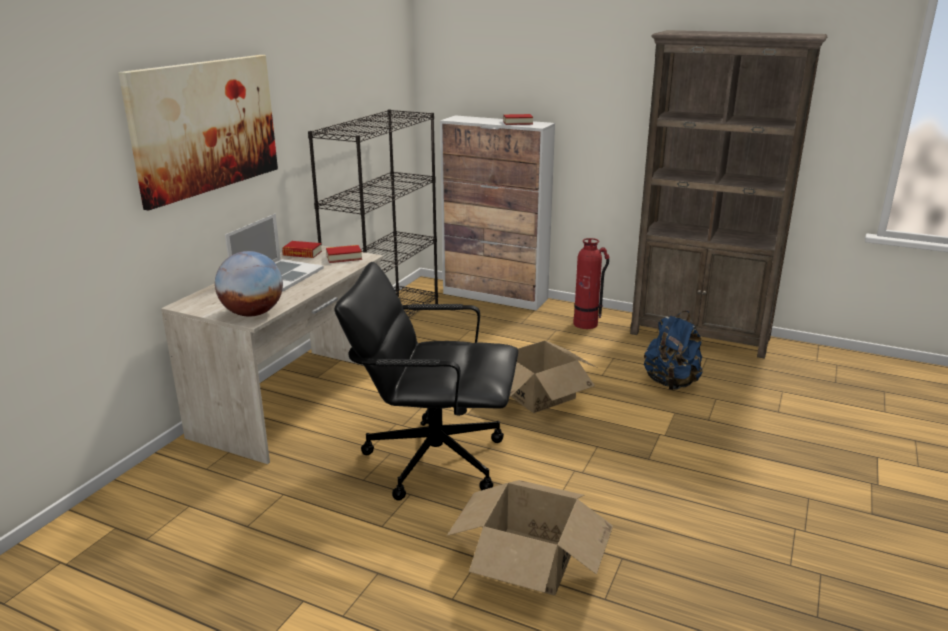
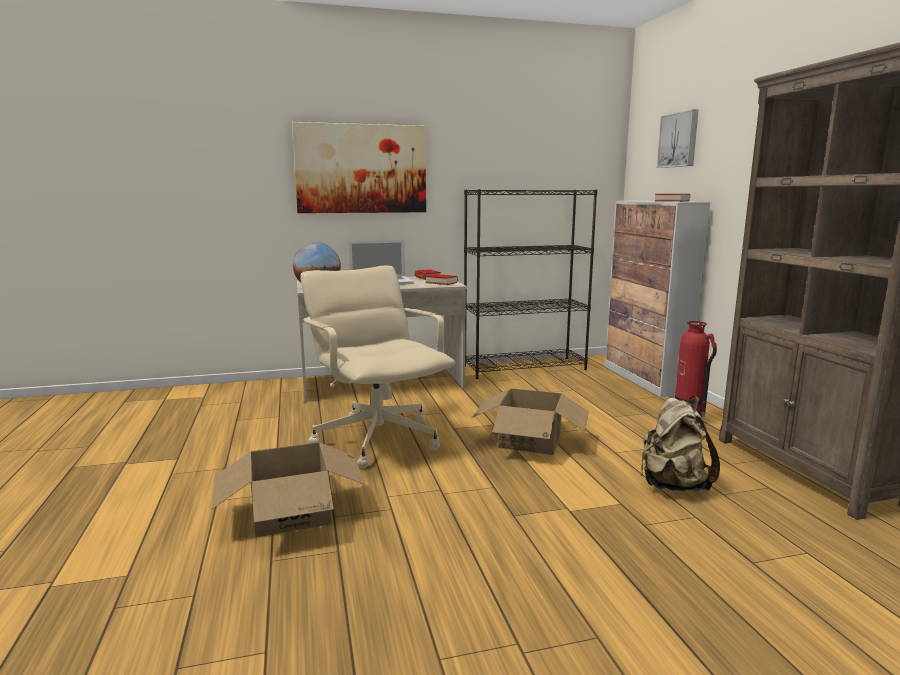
camera: 50 degrees right, 10 degrees down
(434, 458) = (378, 438): black office chair -> beige office chair
(501, 56) = (679, 140): none -> picture
(671, 383) = (672, 485): blue backpack -> beige backpack

